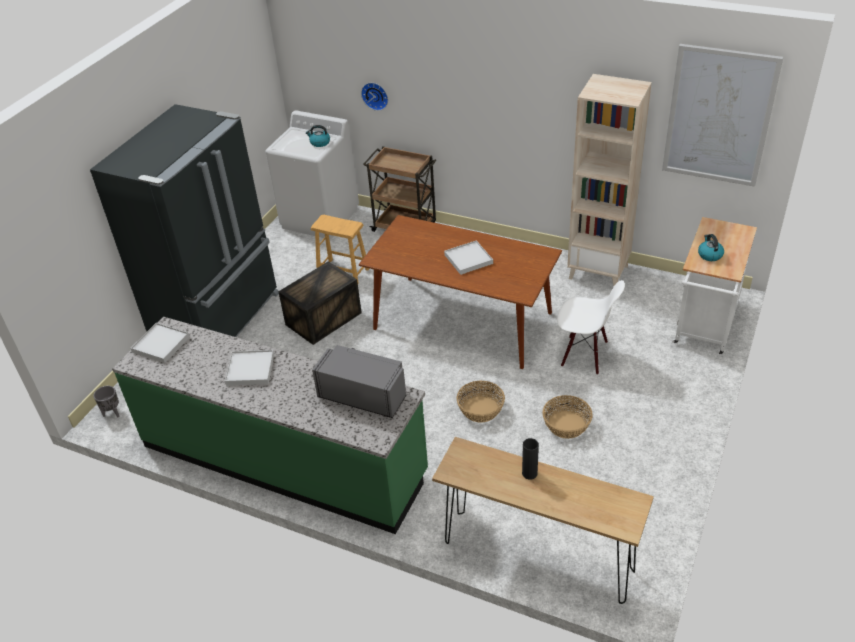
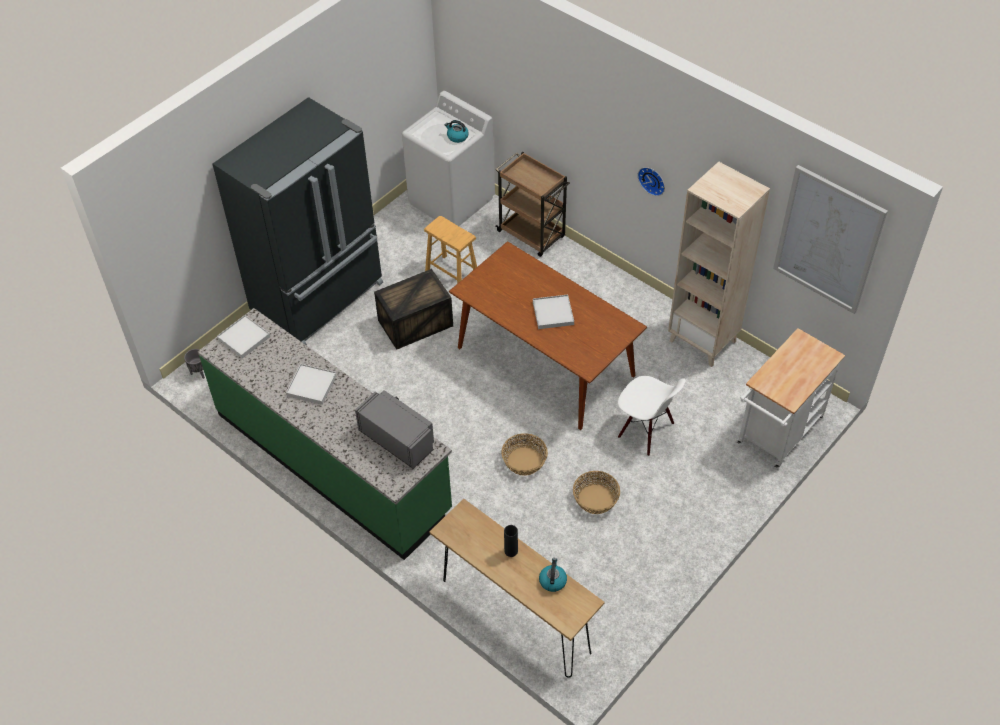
camera: 15 degrees right, 10 degrees up
(375, 95) = (521, 104): wall clock -> wall clock (652, 180)
(709, 255) = (780, 375): kettle -> kettle (552, 580)

